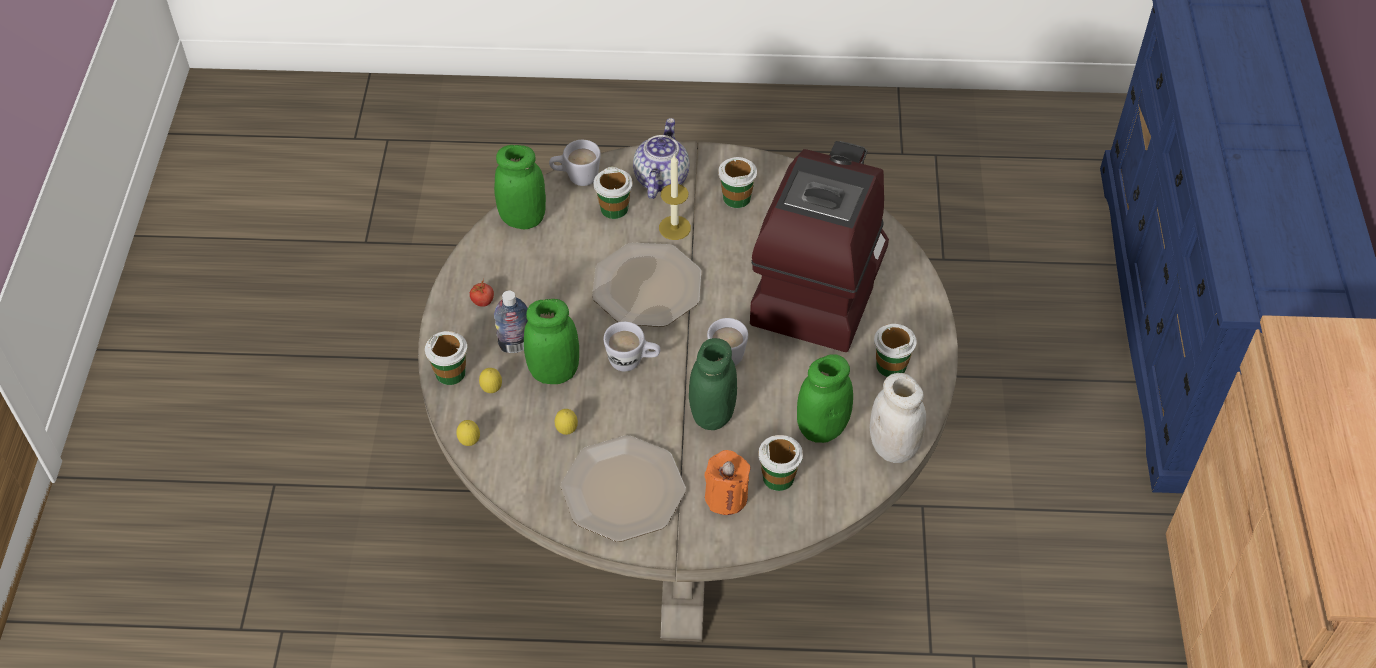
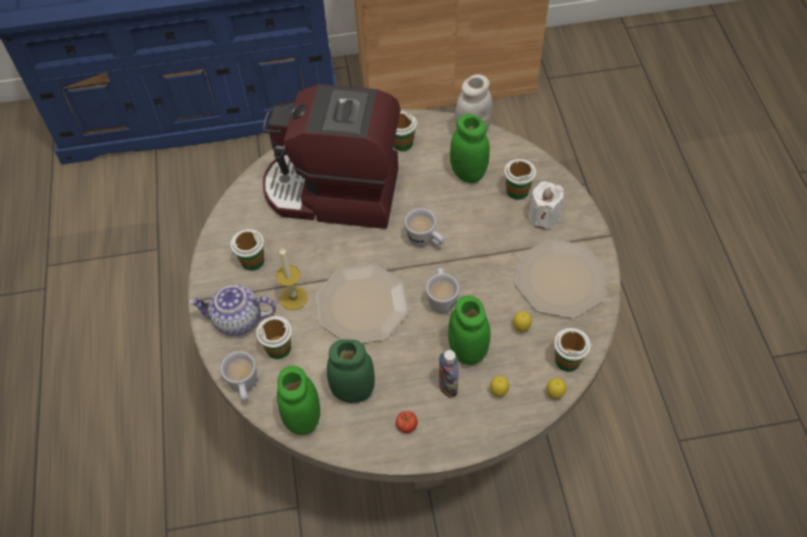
camera: 100 degrees left, 5 degrees up
(450, 373) = (490, 429): cup -> cup (567, 360)
(712, 414) = (476, 238): green jar -> green jar (353, 391)
(726, 497) = (544, 217): orange candle -> white candle

